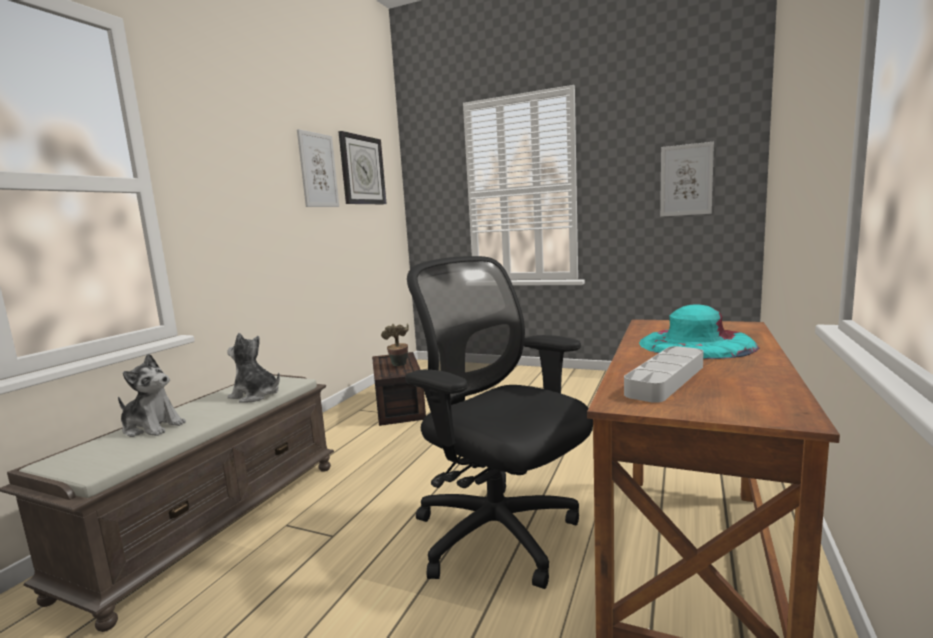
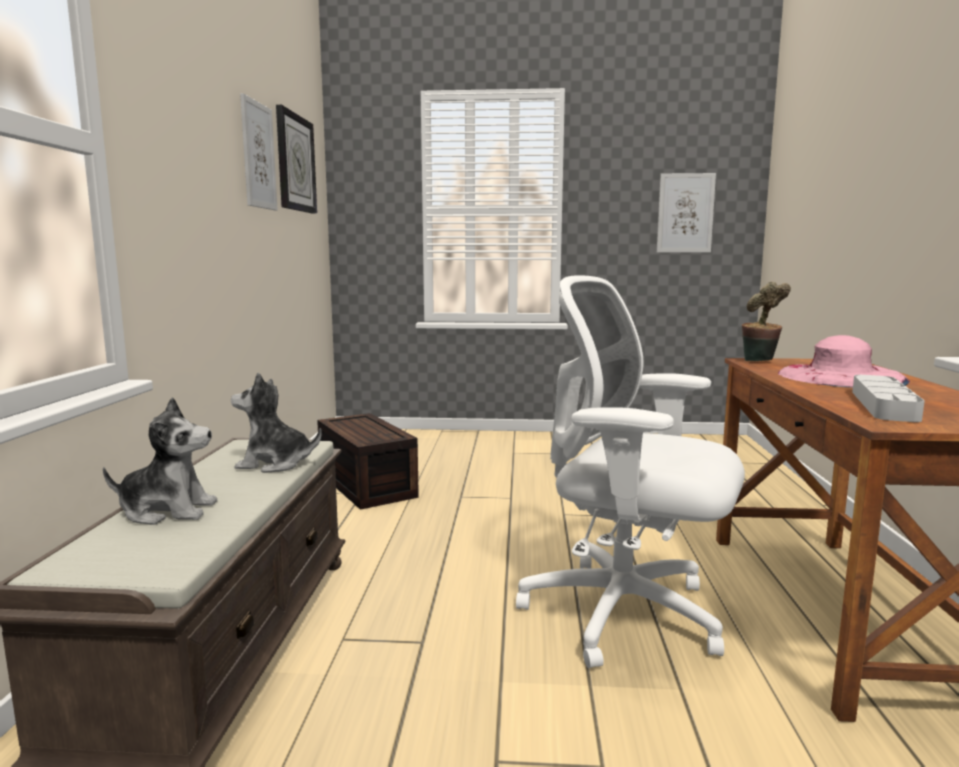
camera: 20 degrees left, 0 degrees up
(399, 366) = (372, 429): potted plant -> potted plant (760, 361)
(506, 537) = (635, 612): black office chair -> white office chair
(696, 344) = (840, 377): turquoise hat -> pink hat

